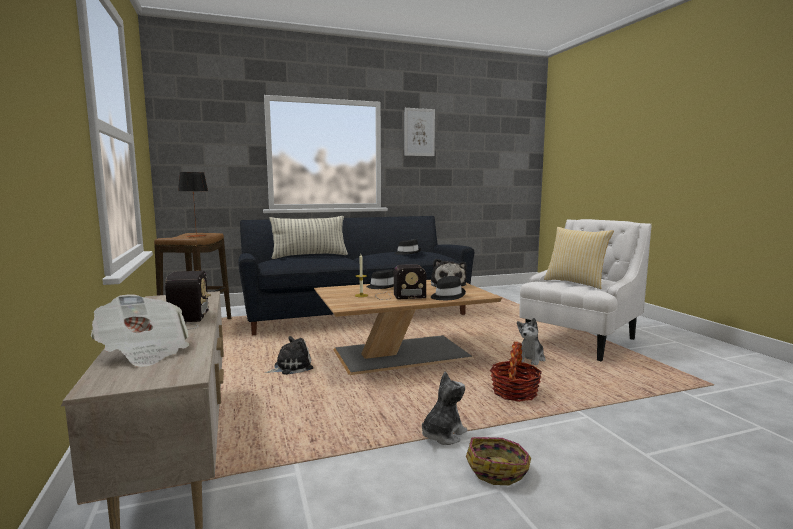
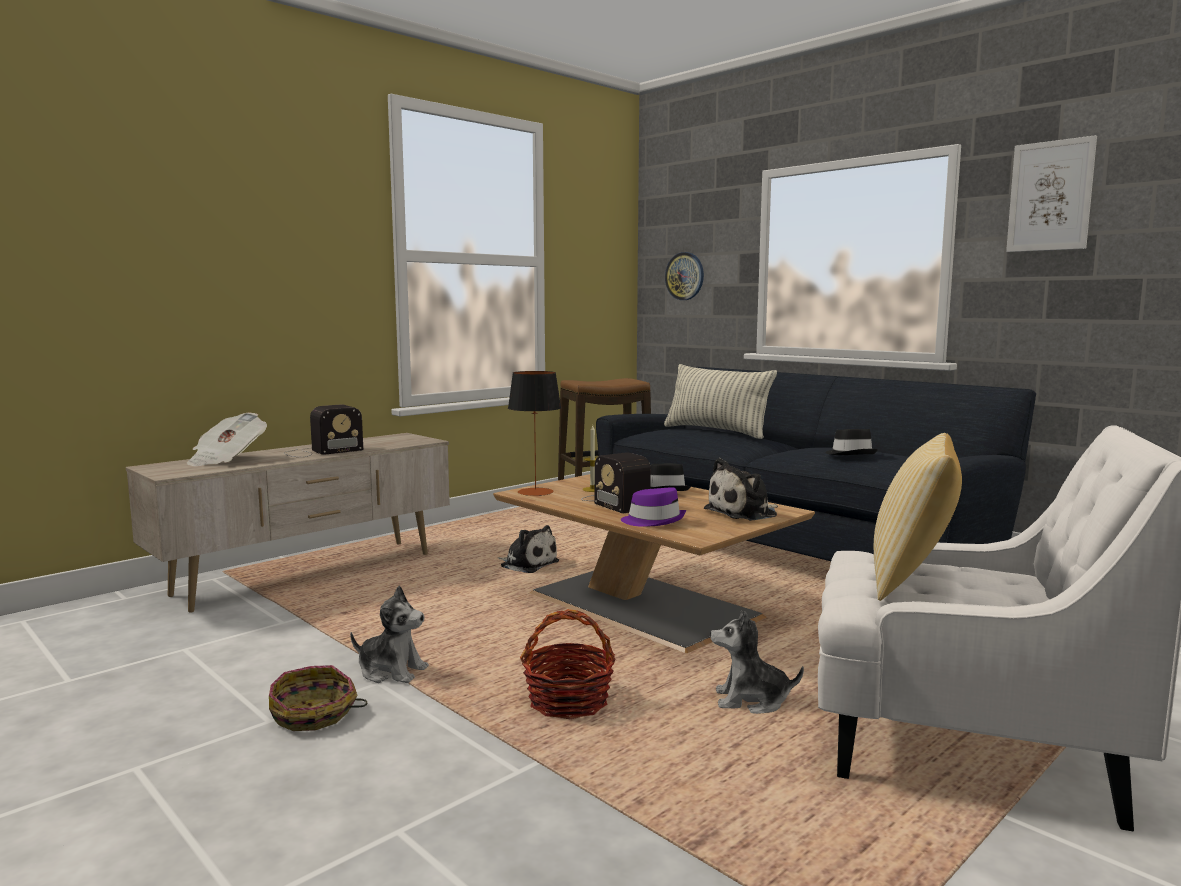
camera: 65 degrees right, 0 degrees up
(196, 236) = (607, 382): table lamp -> table lamp (535, 492)
(202, 158) = (685, 276): none -> wall clock
(447, 296) = (653, 521): black hat -> purple hat

